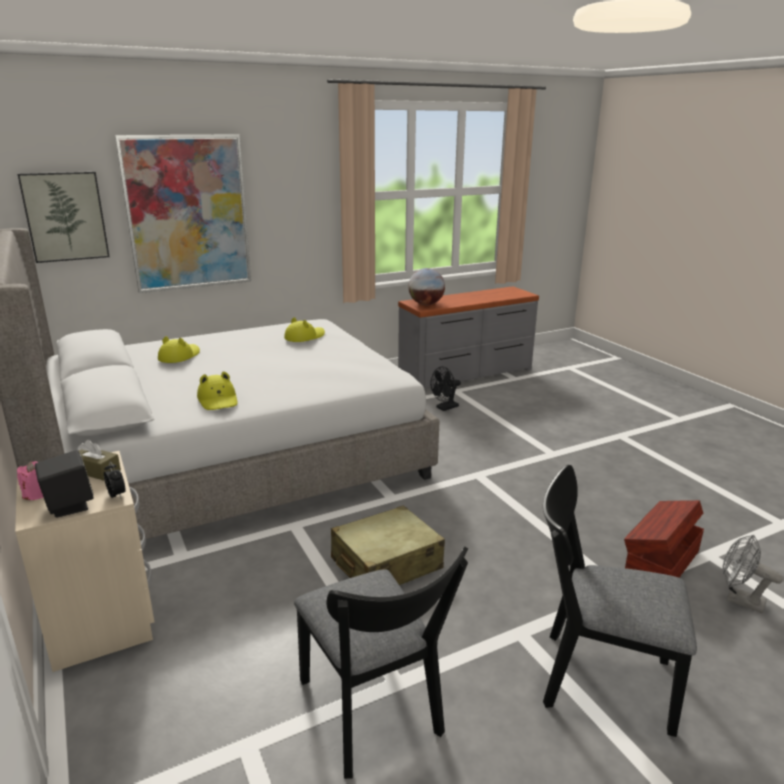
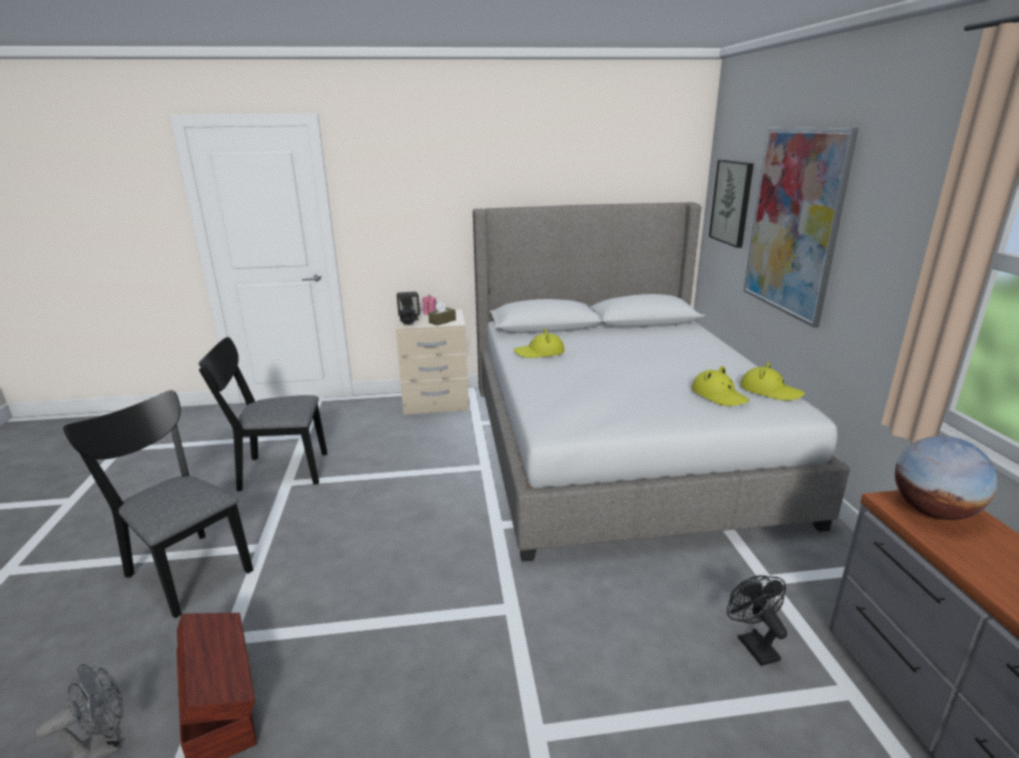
camera: 110 degrees right, 0 degrees up
(179, 356) = (660, 343): yellow hat -> yellow hat (770, 391)
(386, 564) = (399, 501): beige suitcase -> none
(595, 678) = (185, 568): black chair -> black chair turned 90 degrees counterclockwise

